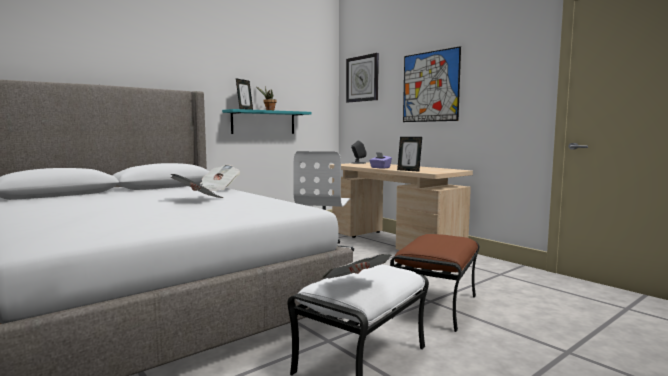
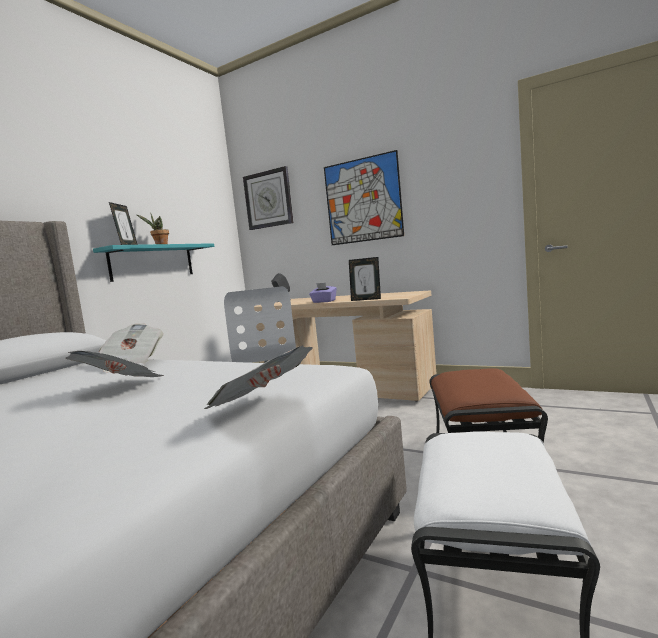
camera: 20 degrees left, 0 degrees up
(355, 286) = (510, 486): newspaper -> newspaper (262, 408)

